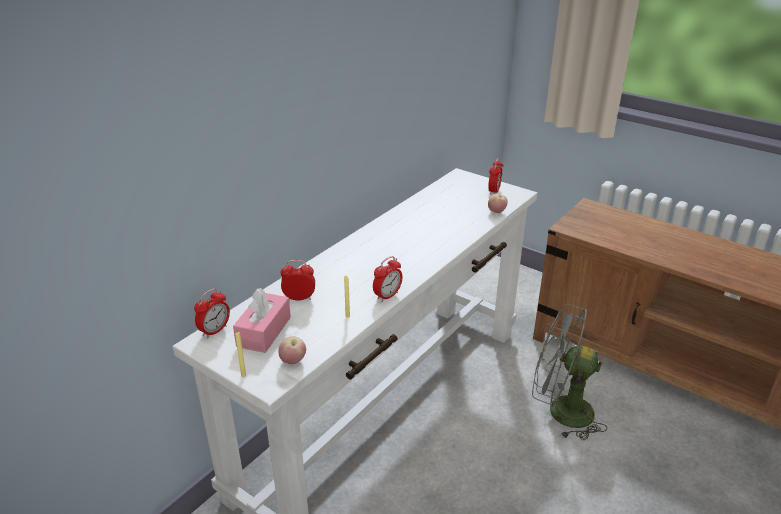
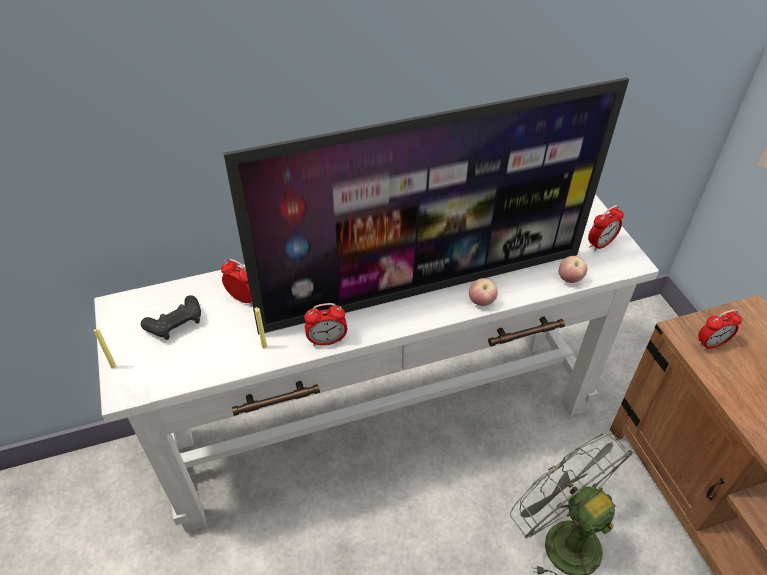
camera: 35 degrees right, 15 degrees up
(214, 331) = (139, 299): alarm clock -> alarm clock (711, 344)
(264, 332) = (176, 323): pink tissue box -> black game controller
(293, 361) = (166, 375): apple -> apple (481, 302)
(417, 247) = (424, 288): none -> television

